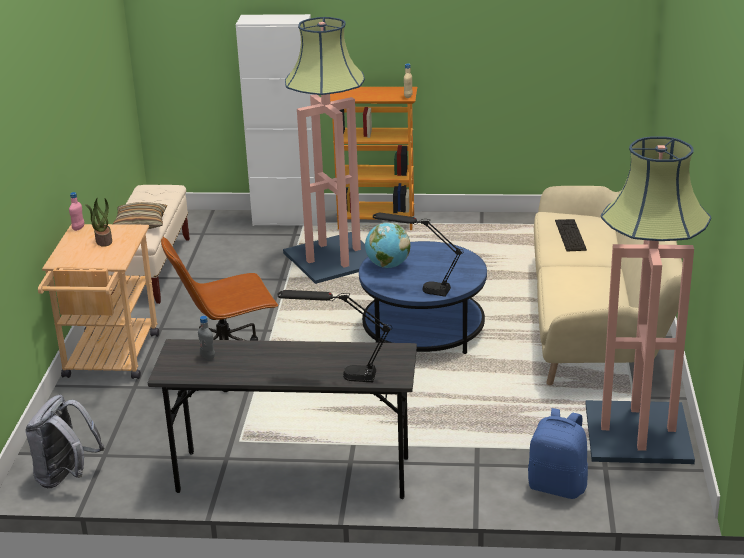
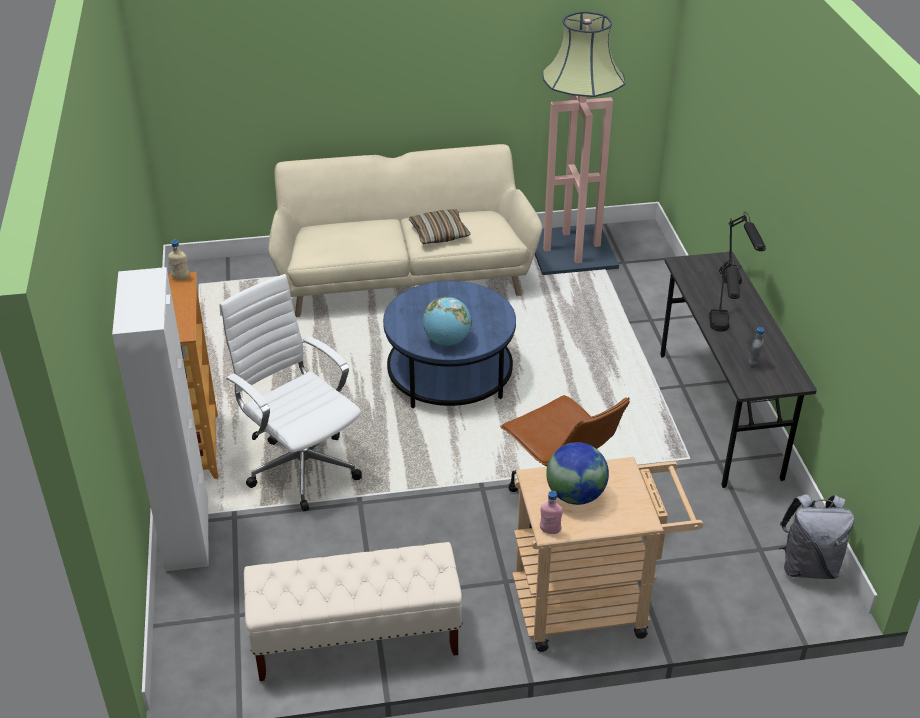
camera: 105 degrees left, 10 degrees up
(103, 241) = (575, 495): potted plant -> globe
(141, 224) = (387, 571): pillow -> pillow (439, 234)
(334, 259) = (301, 467): floor lamp -> white office chair
(418, 288) = (488, 315): black table lamp -> black table lamp (720, 334)
(558, 486) = (657, 281): blue backpack -> none
(570, 235) = (349, 242): keyboard -> none

